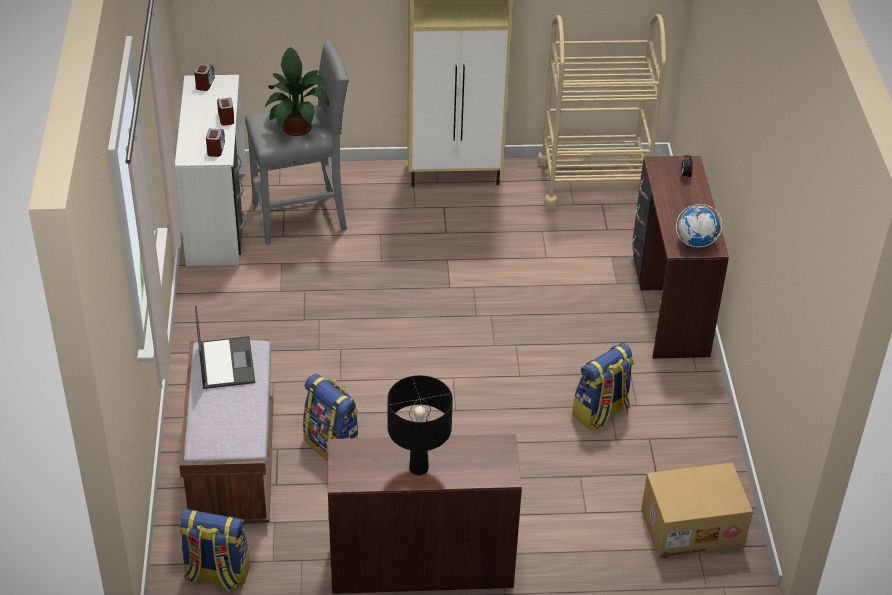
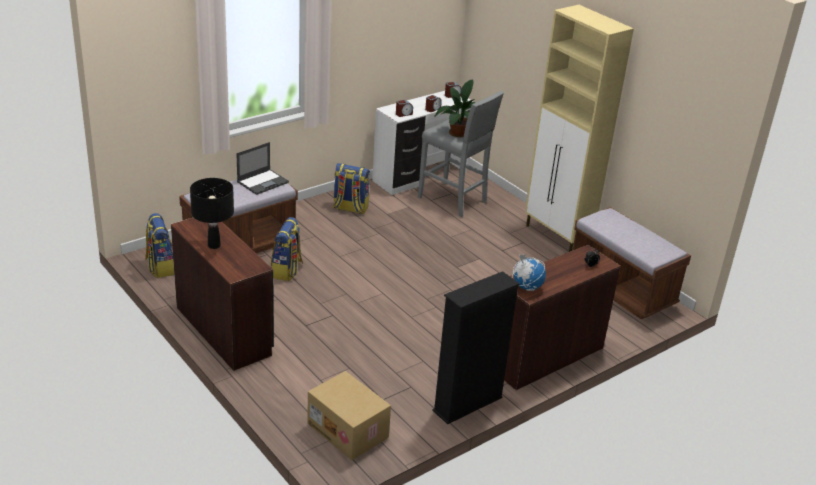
camera: 55 degrees right, 10 degrees down
(593, 183) = (621, 289): beige cart -> brown bench
(601, 413) = (413, 359): backpack -> backpack (350, 208)
(709, 407) = (467, 404): none -> black bookcase

